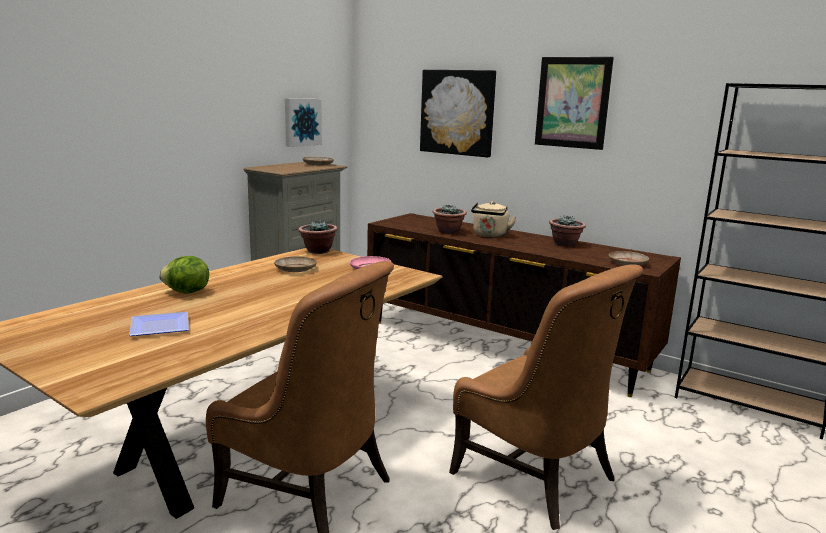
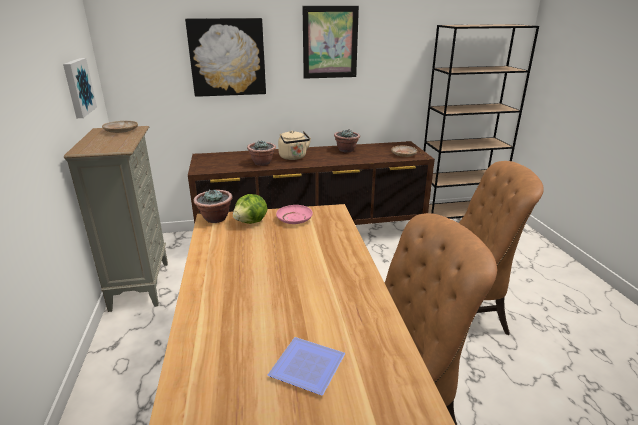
camera: 45 degrees left, 10 degrees up
(186, 292) = (228, 318): lettuce -> lettuce (251, 222)
(295, 269) = (246, 245): beige plate -> none

